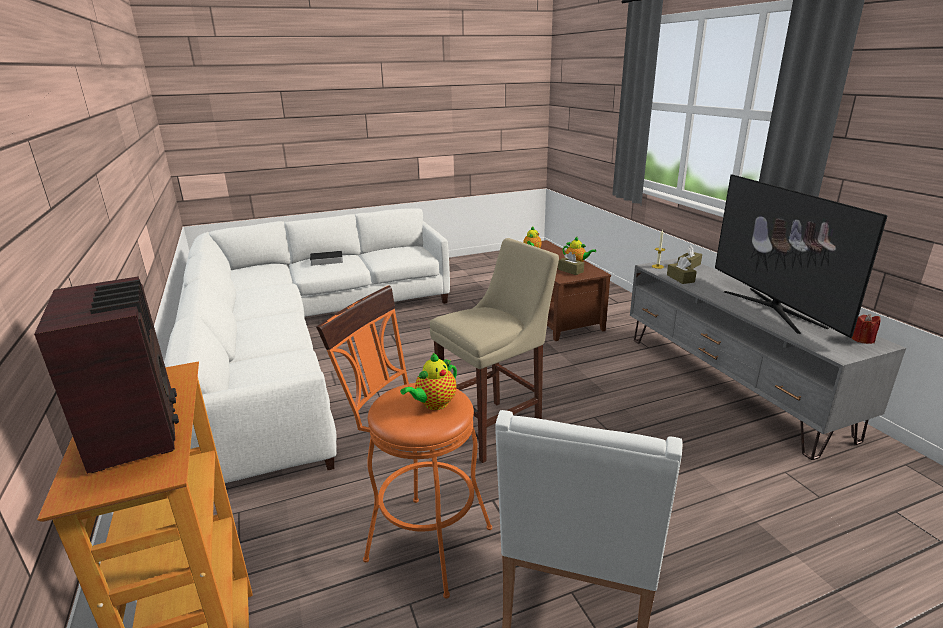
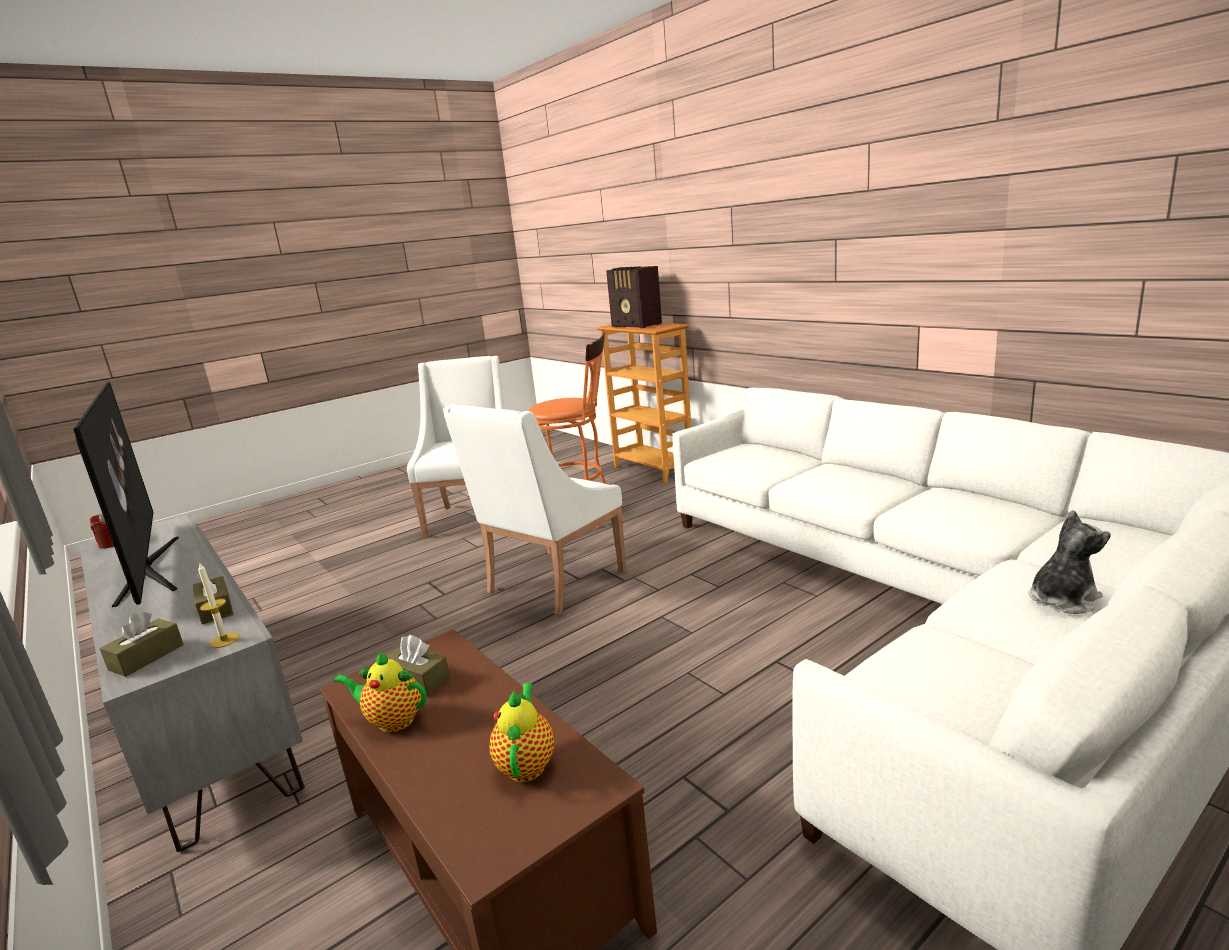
camera: 165 degrees right, 5 degrees down
(325, 260) = (1062, 599): book -> plush toy
(434, 404) = (551, 403): teapot -> none
(494, 428) = (552, 583): beige stool -> white armchair

